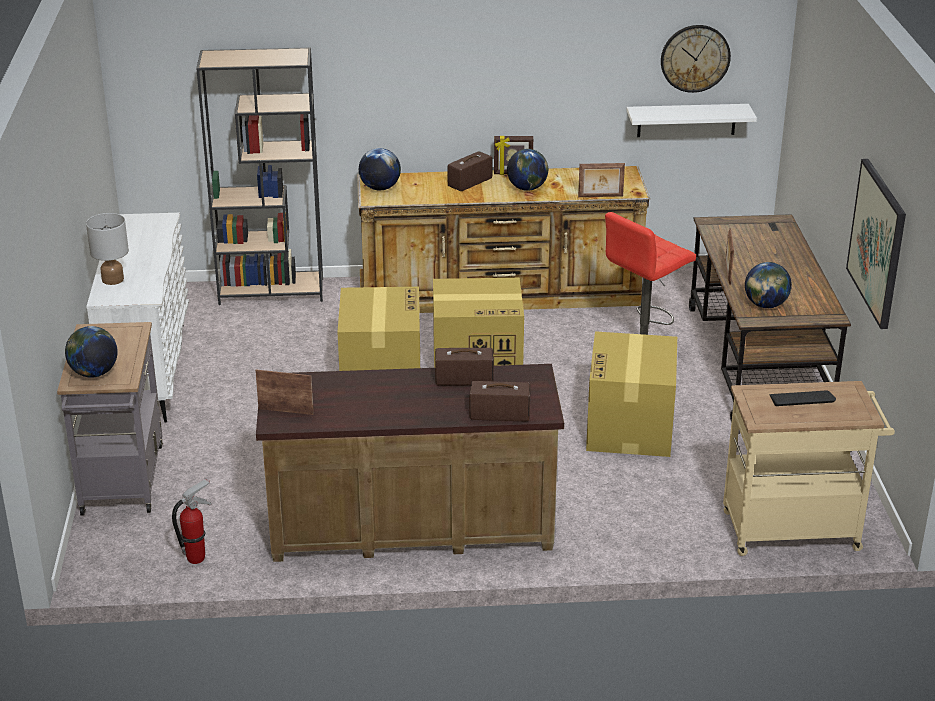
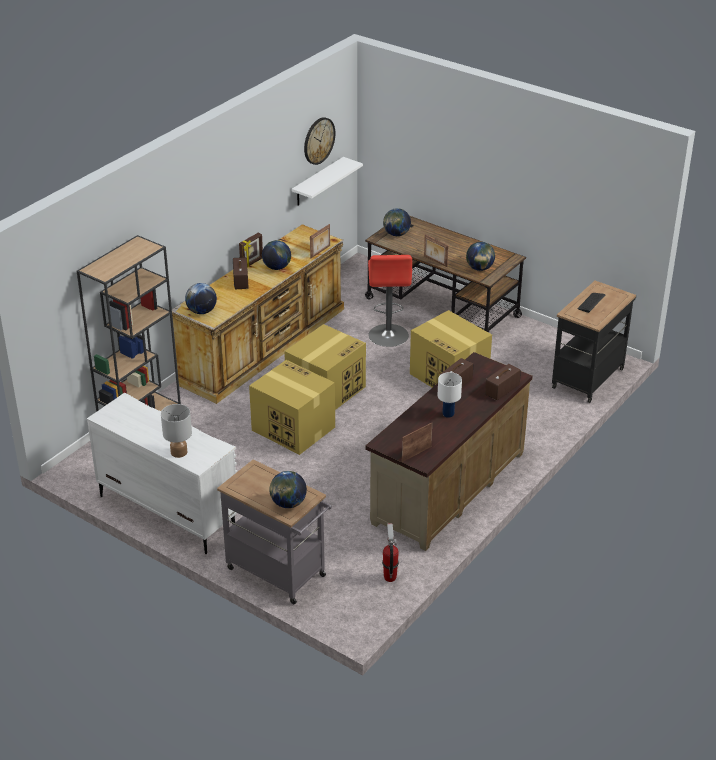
camera: 50 degrees left, 5 degrees up
(395, 399) = (448, 414): none -> white table lamp
(739, 229) = (396, 234): none -> globe
(795, 531) = (589, 377): beige cart -> black cart
(877, 242) = (545, 204): picture -> none

